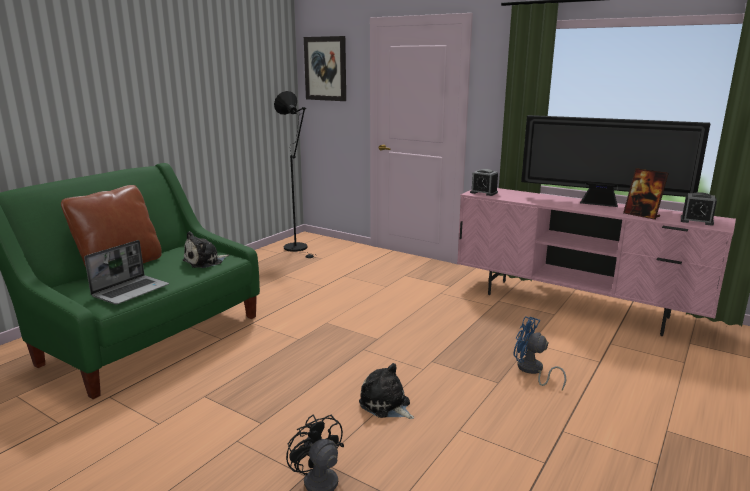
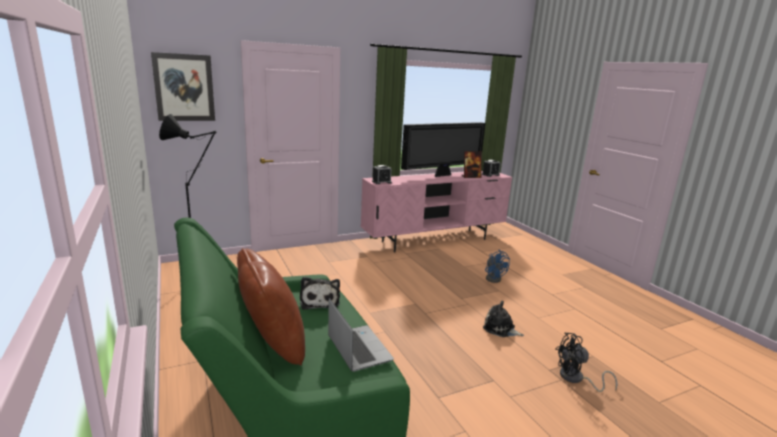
camera: 60 degrees left, 0 degrees up
(386, 405) = (500, 329): plush toy -> plush toy turned 45 degrees clockwise
(532, 371) = (493, 278): blue fan -> blue fan turned 90 degrees counterclockwise

